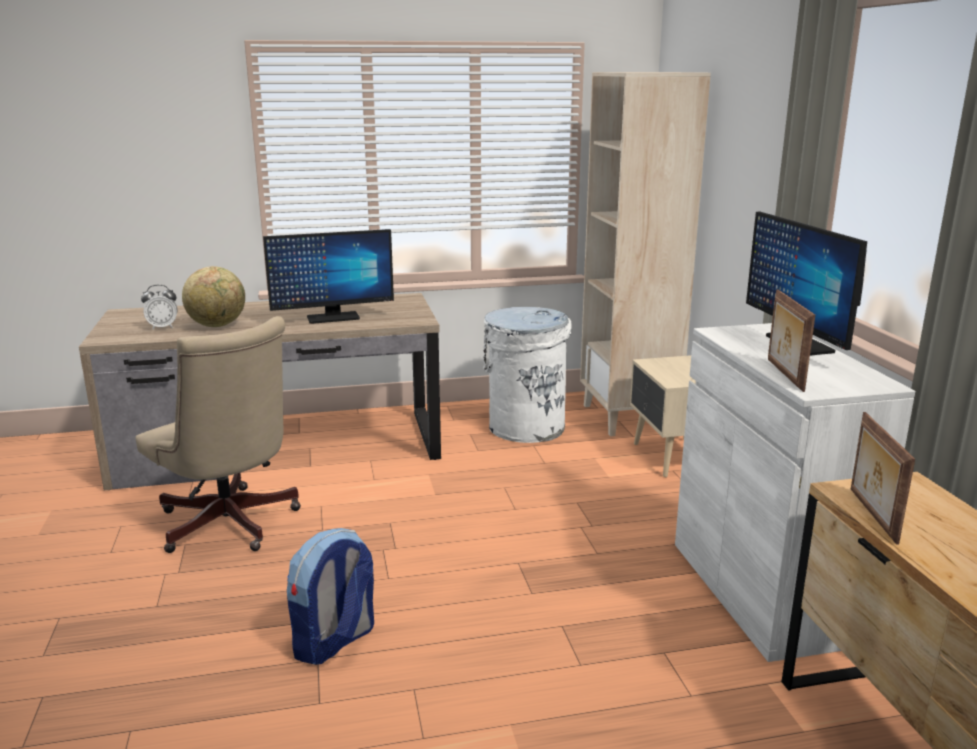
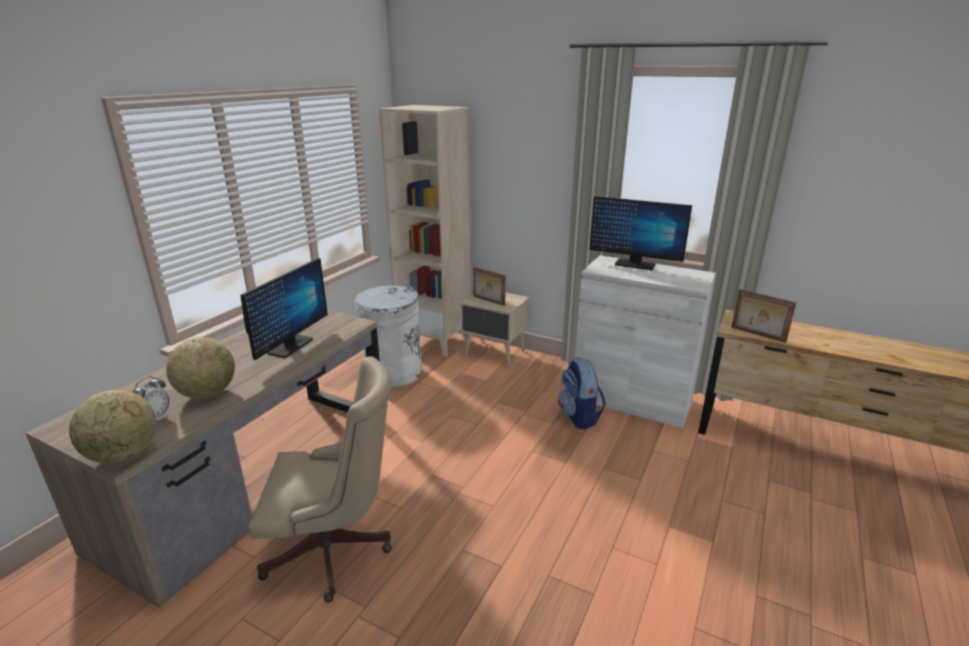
camera: 50 degrees left, 5 degrees up
(107, 338) = (124, 455): none -> globe
(334, 642) = (538, 560): backpack -> backpack (579, 417)
(783, 374) = (672, 283): picture frame -> picture frame (488, 301)

